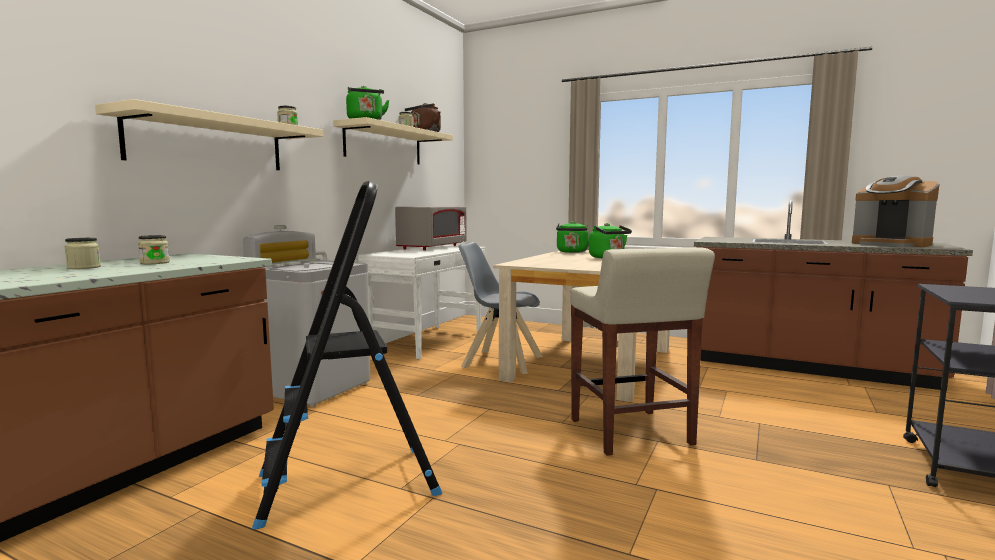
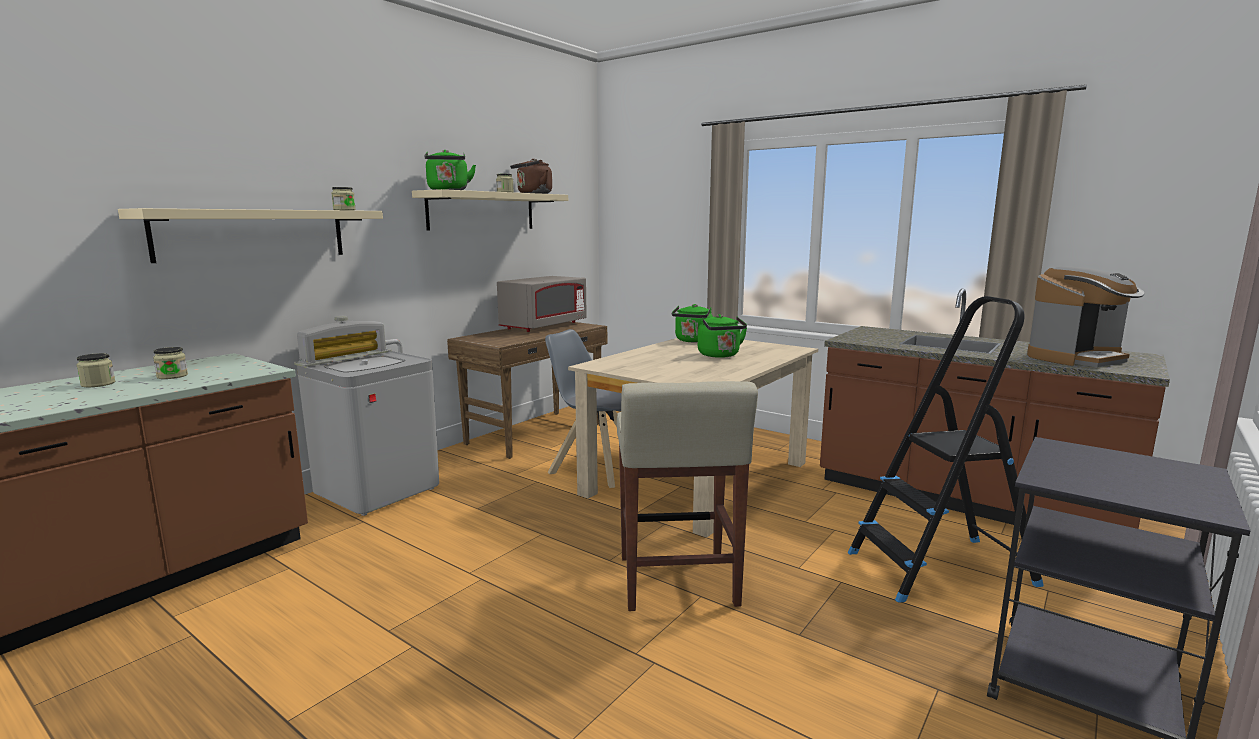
camera: 10 degrees right, 5 degrees up
(345, 484) = (338, 619): black step ladder -> black step ladder (939, 568)
(429, 341) = (535, 433): white console table -> brown console table
(891, 244) = (1076, 358): coffee machine -> coffee machine turned 90 degrees counterclockwise

